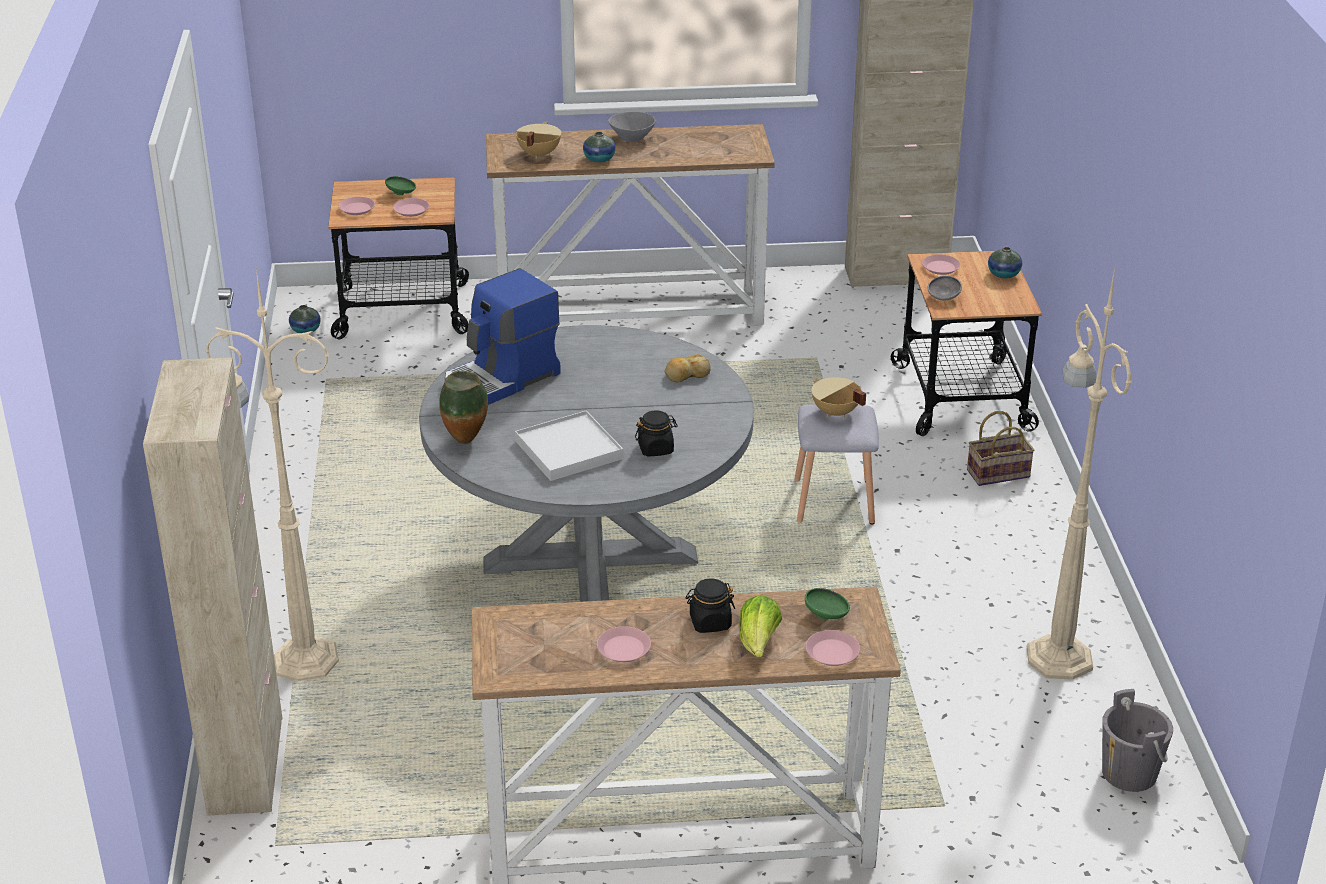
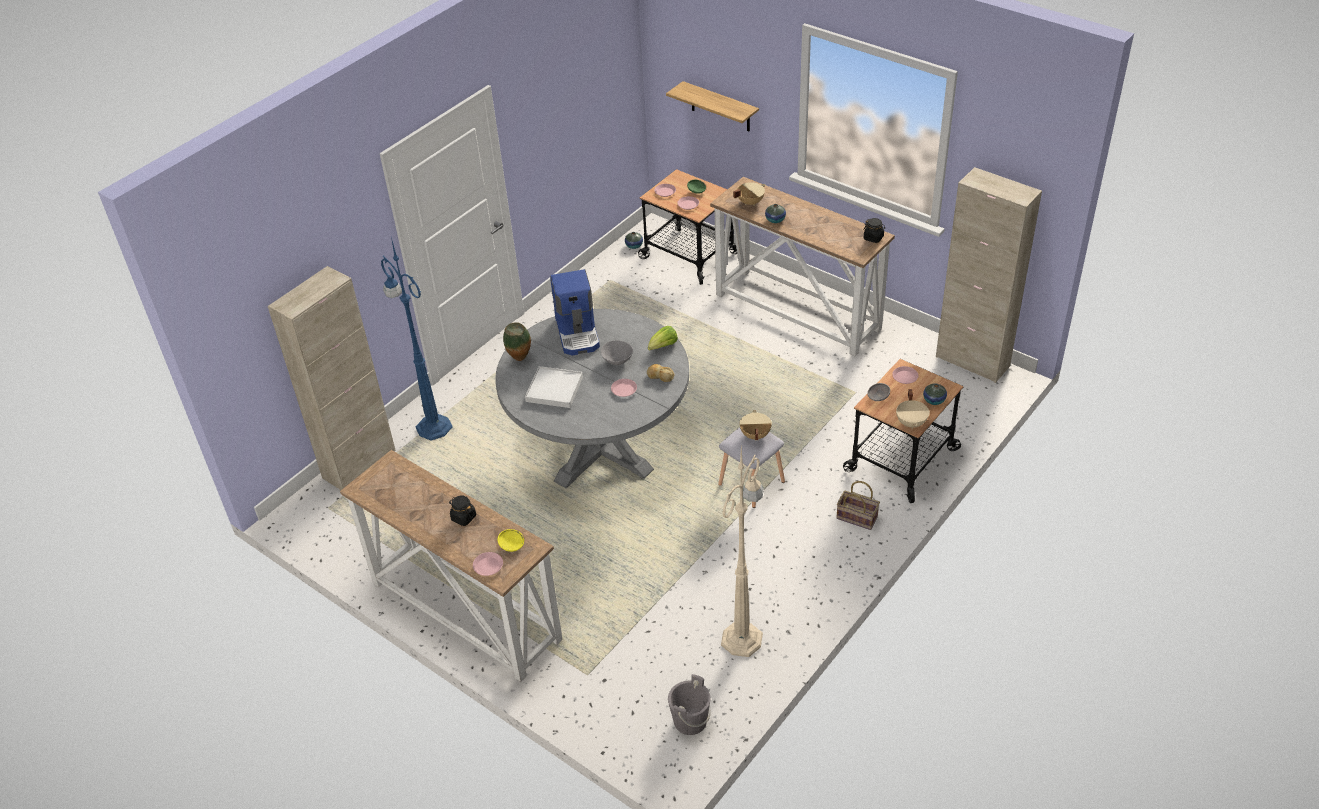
camera: 45 degrees right, 10 degrees up
(302, 660) = (433, 426): beige floor lamp -> blue floor lamp
(409, 42) = (720, 107): none -> shelf
(502, 379) = (578, 333): coffee machine -> coffee machine turned 105 degrees counterclockwise
(623, 649) = (416, 508): pink plate -> pink plate (624, 390)
(631, 138) = (810, 213): grey bowl -> grey bowl (617, 360)
(656, 448) = (590, 410): black jar -> black jar (873, 238)
(758, 643) = (467, 541): lettuce -> lettuce (663, 346)
(827, 615) = (512, 546): green bowl -> yellow bowl
(1014, 304) = (911, 423): none -> beige cooking pot

